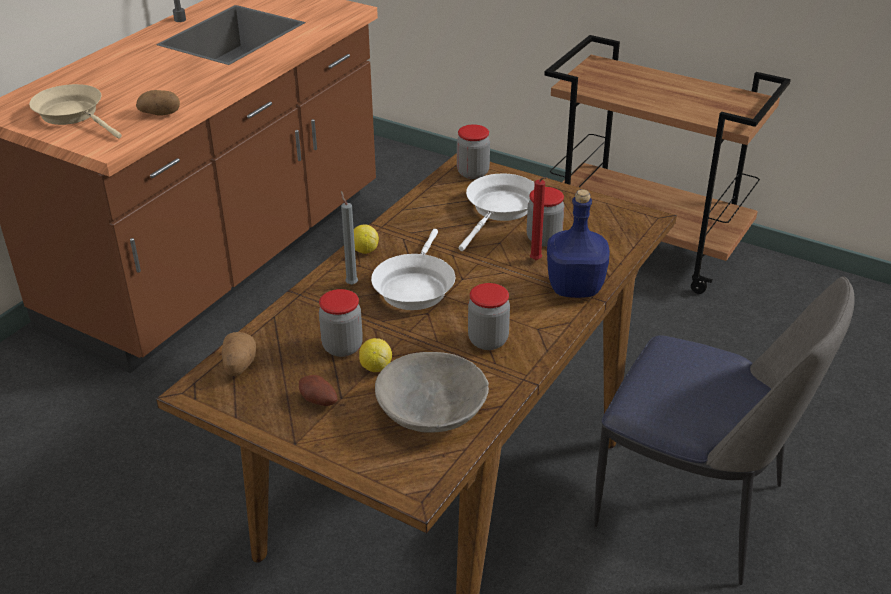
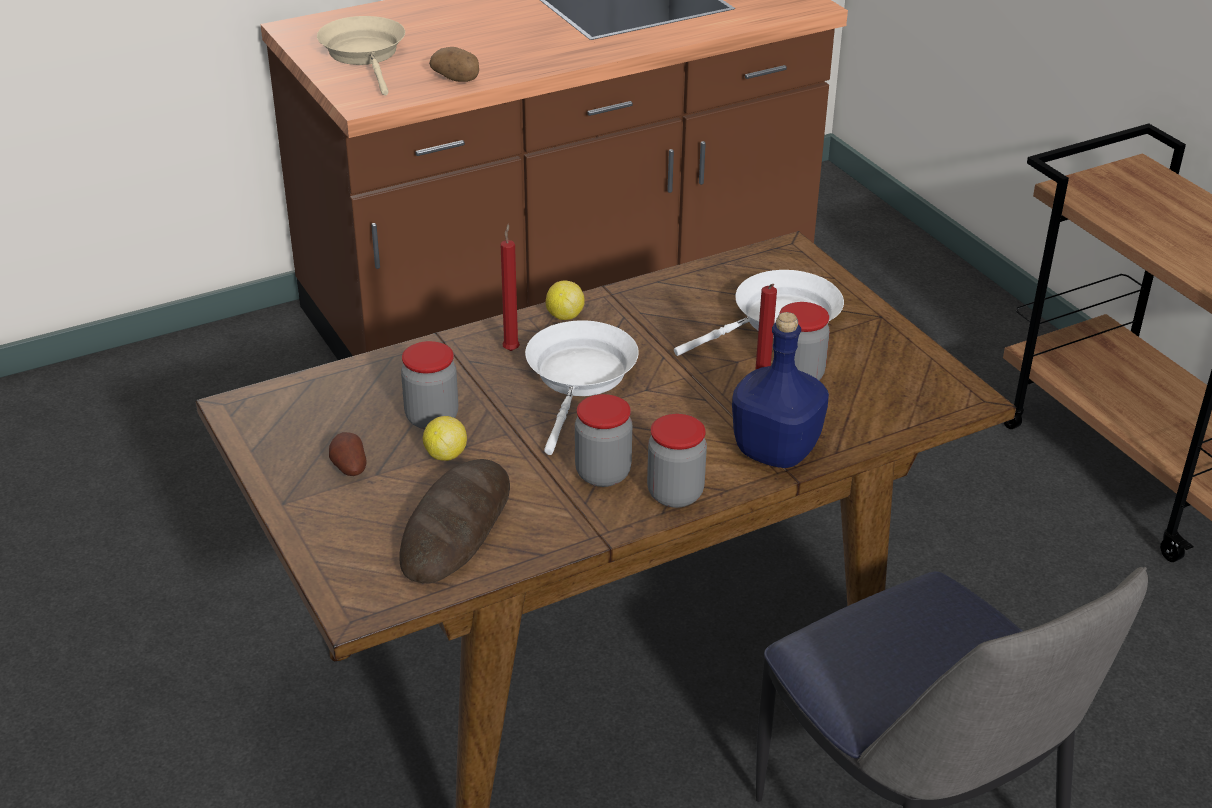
camera: 30 degrees right, 0 degrees up
(239, 366) = (305, 397): potato -> none
(351, 283) = (511, 349): grey candle -> red candle
(414, 286) = (580, 378): white frying pan -> white frying pan turned 150 degrees clockwise
(430, 412) = (456, 528): grey bowl -> bread
(473, 173) = (791, 263): jar -> jar (675, 494)

